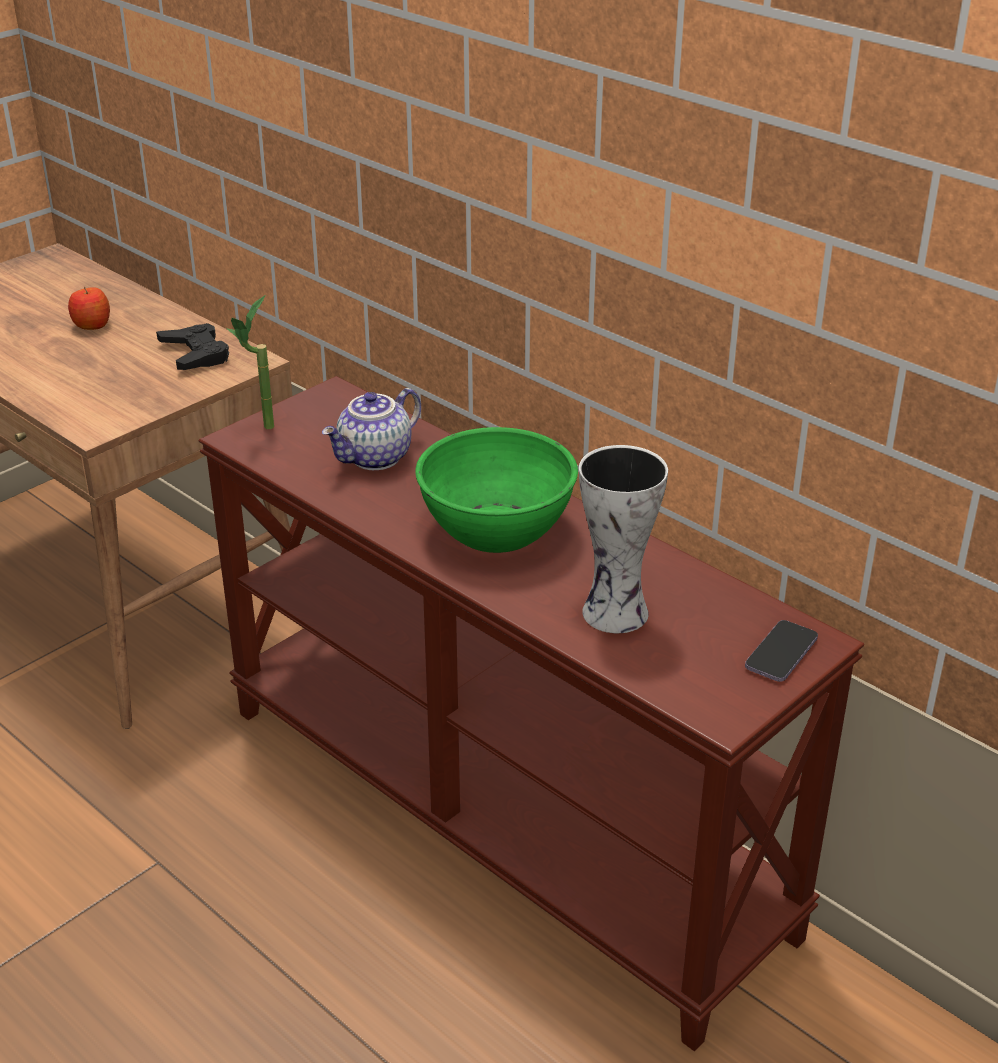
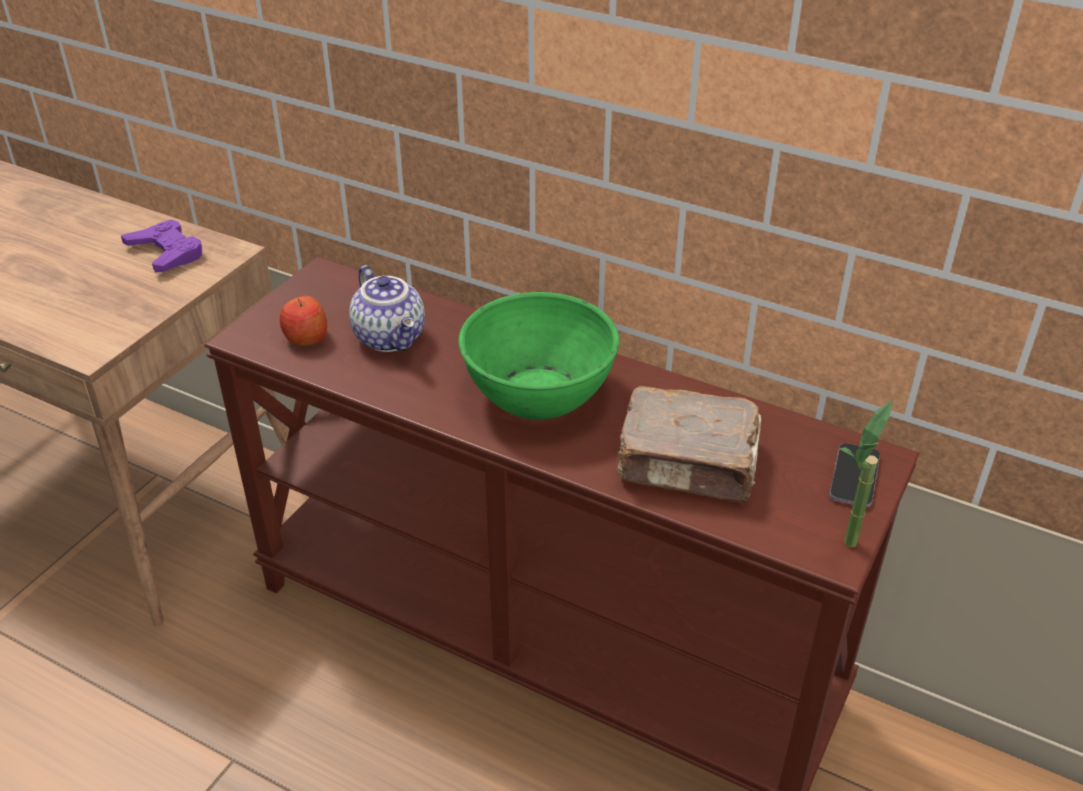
camera: 15 degrees left, 5 degrees up
(92, 325) = (46, 236): apple -> apple (306, 338)
(195, 354) = (166, 253): black game controller -> purple game controller
(260, 430) = (264, 325): potted plant -> potted plant (845, 551)
(375, 458) = (391, 337): teapot -> teapot turned 60 degrees counterclockwise
(616, 614) = (689, 464): vase -> brown book

